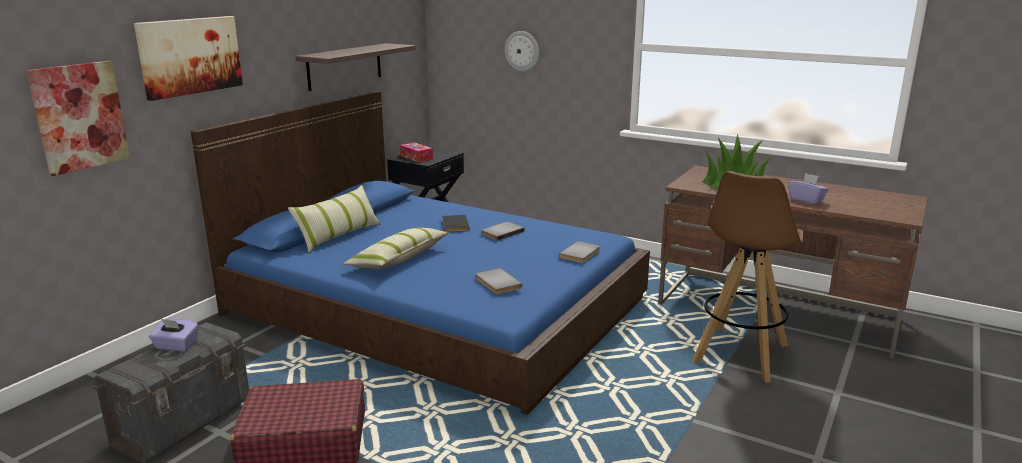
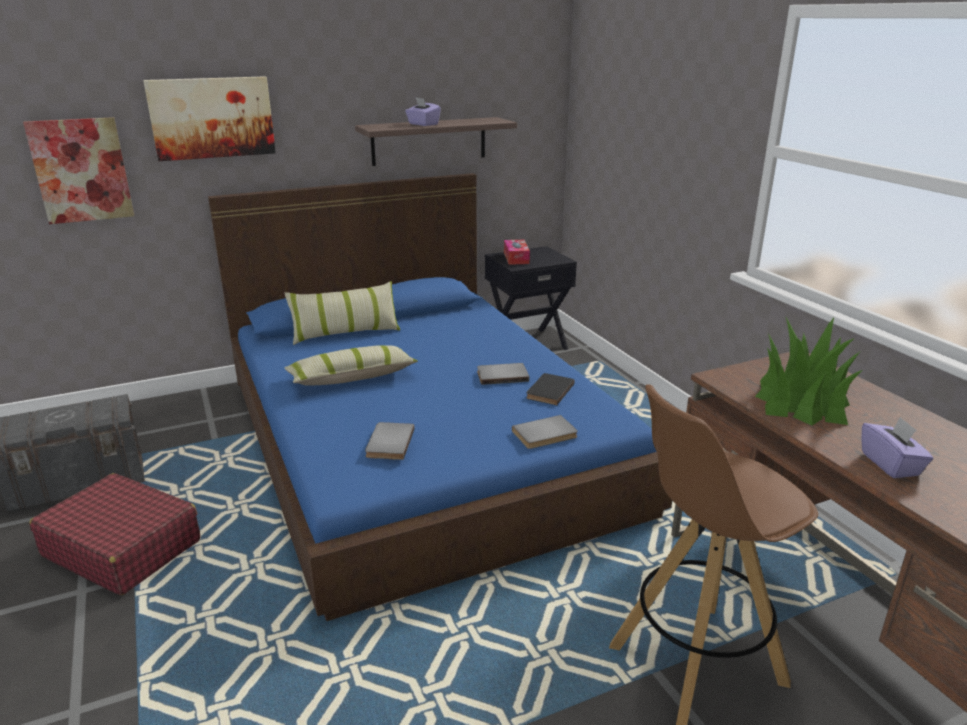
camera: 35 degrees right, 5 degrees up
(176, 346) = (72, 411): purple tissue box -> purple tissue box (423, 124)
(454, 225) = (467, 351): black book -> black book (548, 391)
(522, 51) = (648, 141): wall clock -> none

